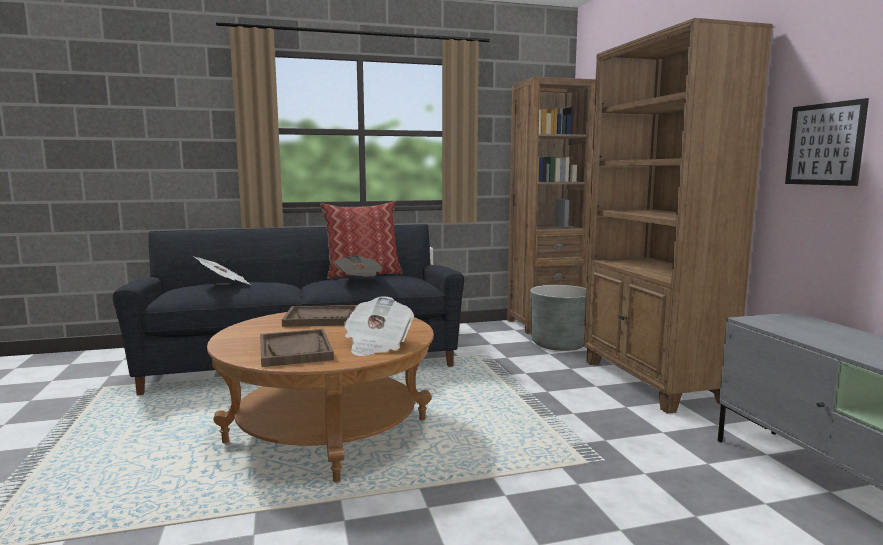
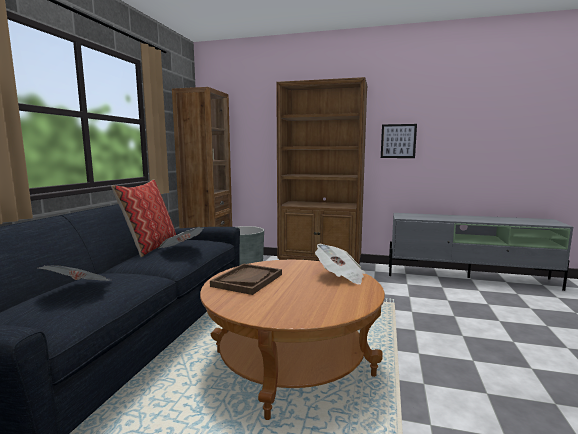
camera: 60 degrees left, 0 degrees up
(295, 350) = (329, 298): brown tray -> none

